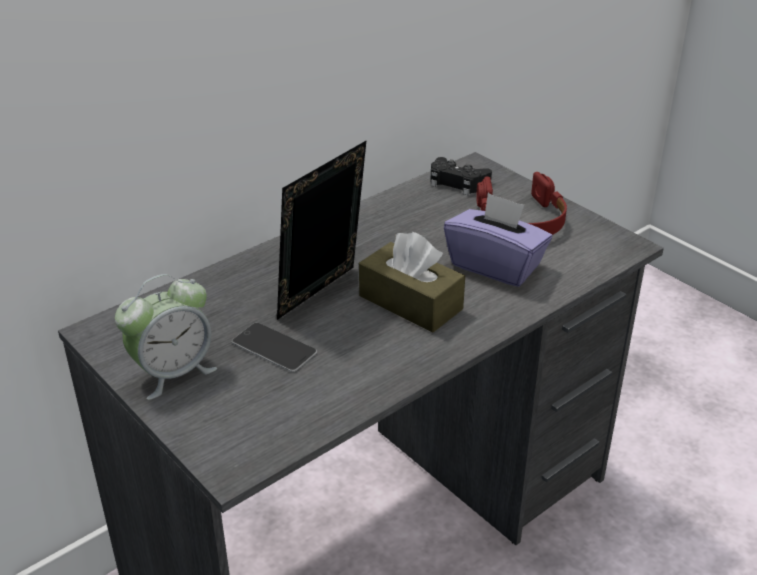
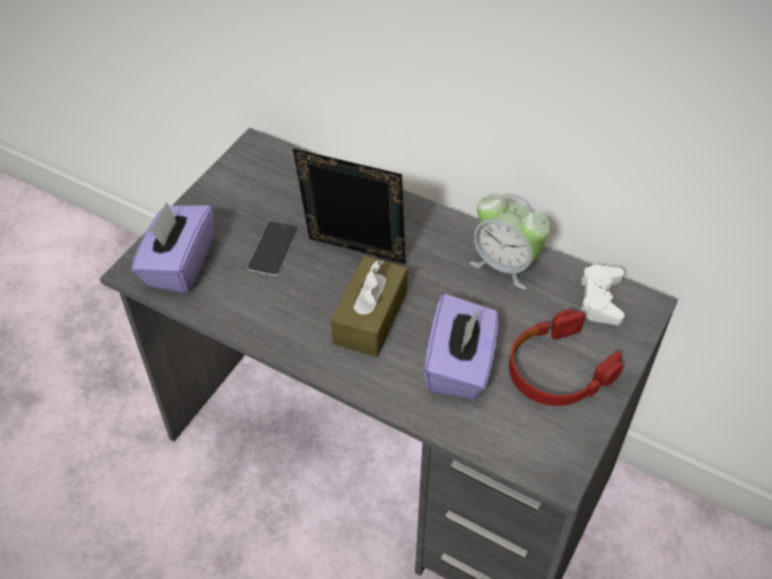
camera: 70 degrees right, 15 degrees up
(173, 373) = (223, 203): alarm clock -> alarm clock (505, 265)
(249, 426) = (179, 265): none -> purple tissue box
(457, 182) = (600, 299): black game controller -> white game controller

